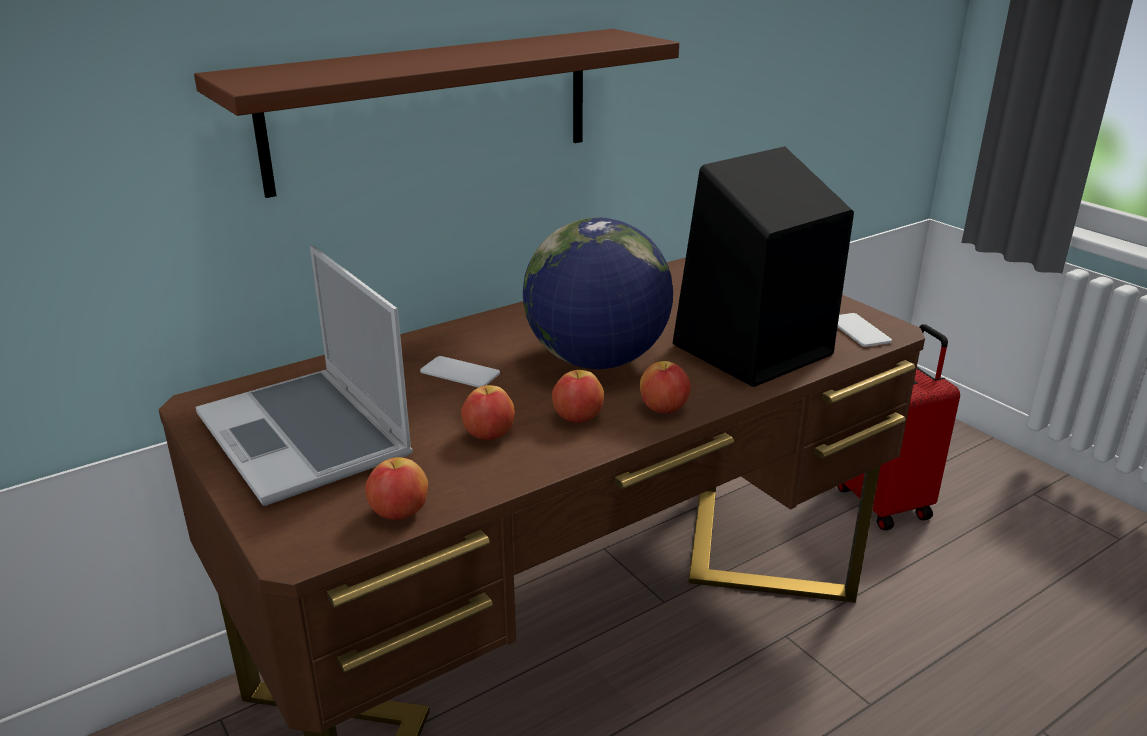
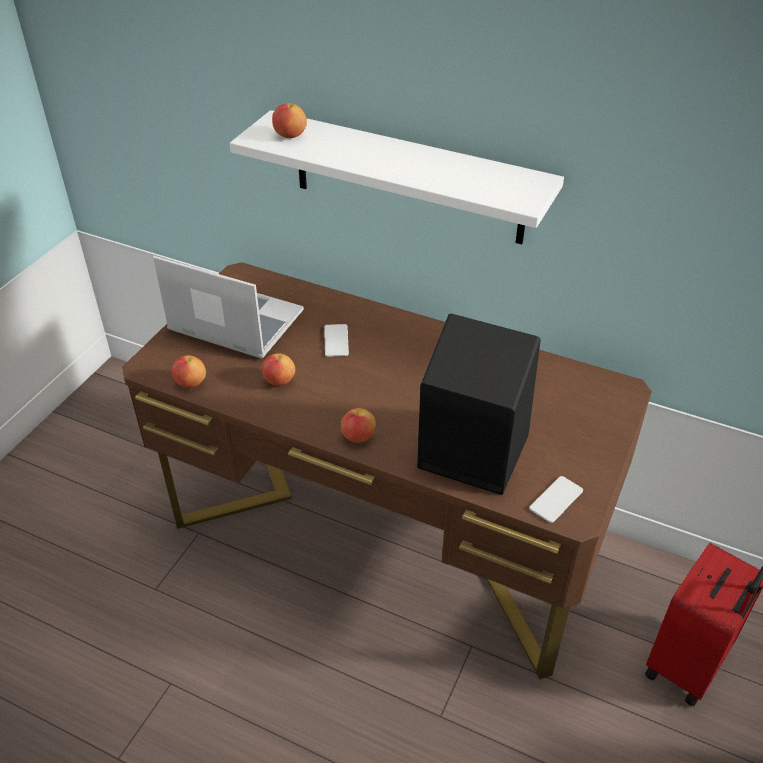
camera: 60 degrees right, 15 degrees up
(307, 437) = (233, 322): laptop -> laptop turned 90 degrees clockwise
(433, 108) = (408, 178): brown shelf -> white shelf
(578, 418) = (321, 406): apple -> apple (290, 135)
(597, 361) = (396, 387): globe -> none

